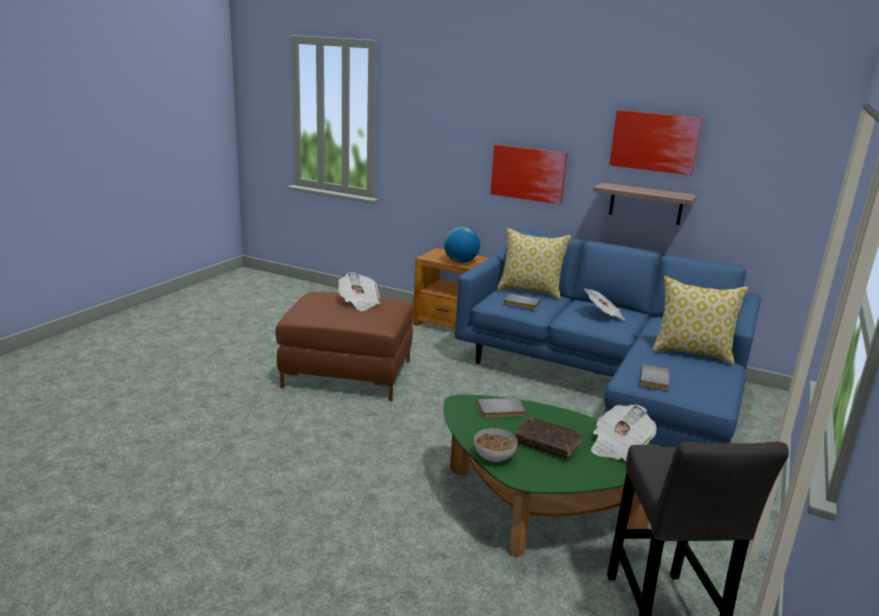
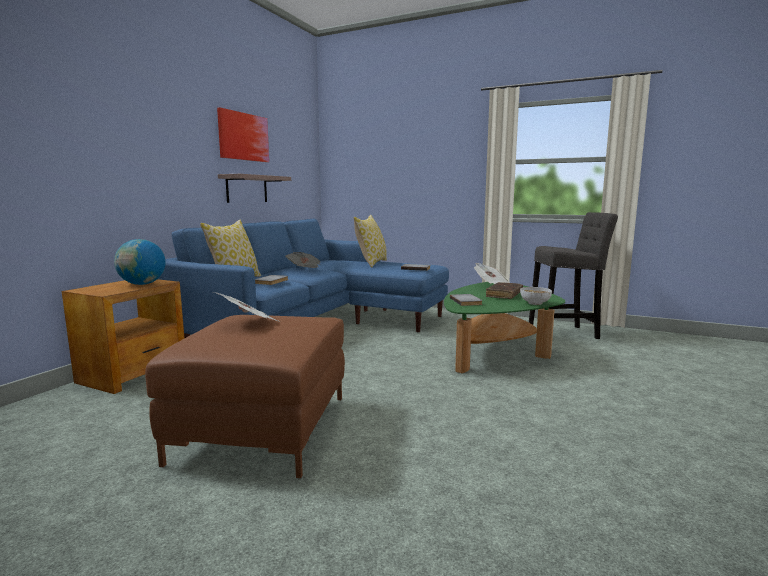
camera: 90 degrees left, 10 degrees down
(528, 173) = (156, 172): picture -> none

